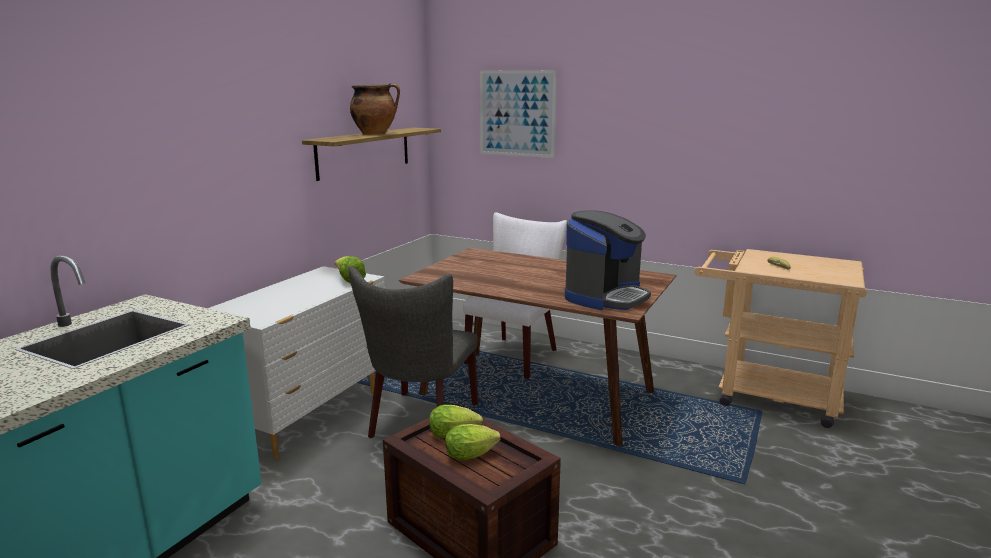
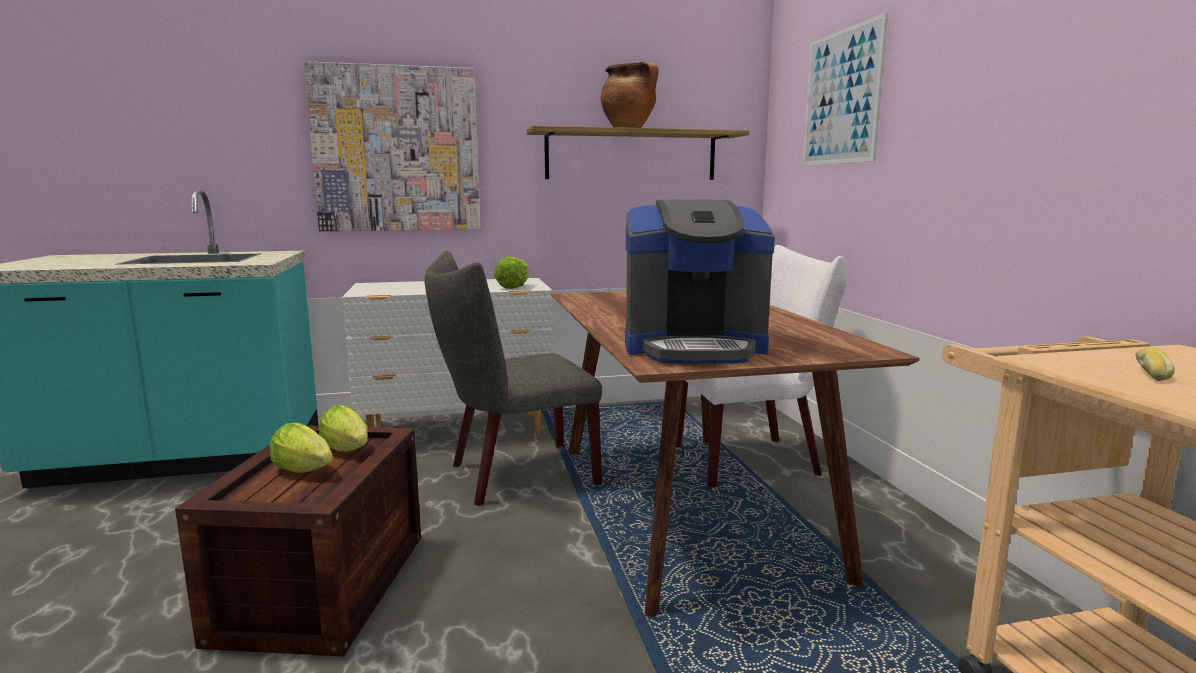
camera: 50 degrees right, 5 degrees down
(210, 173) = (397, 150): none -> picture

